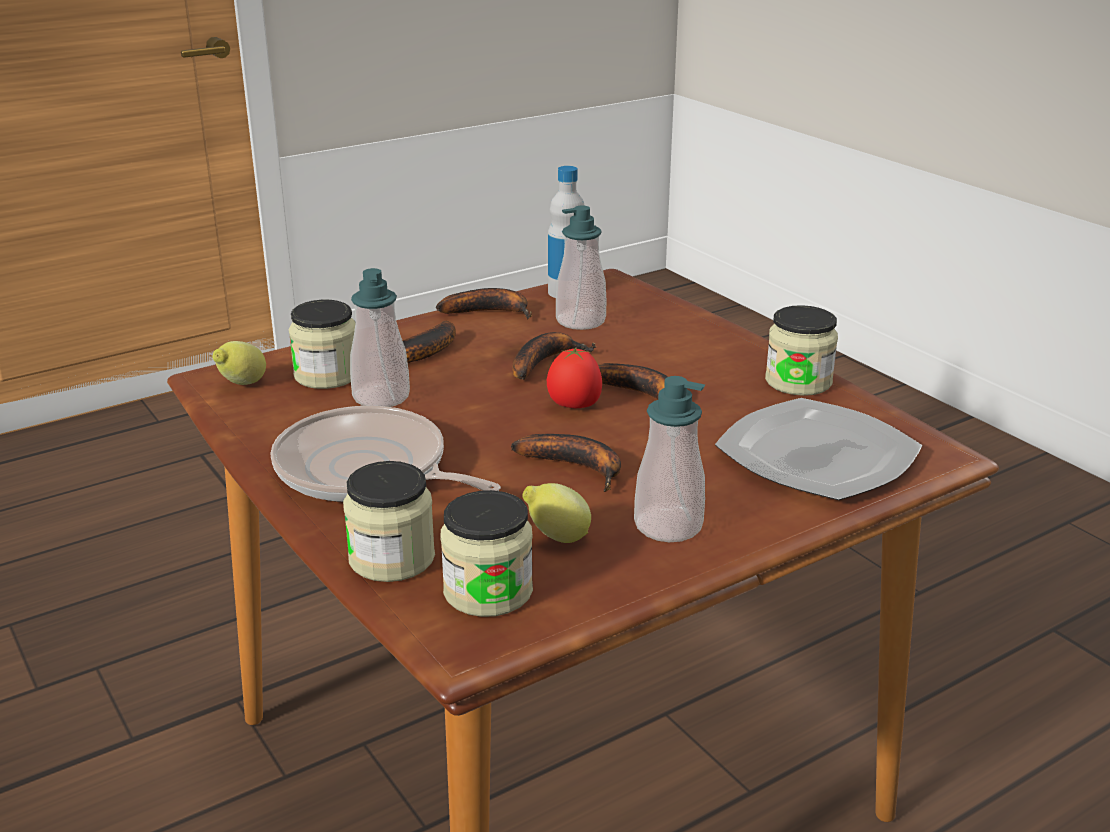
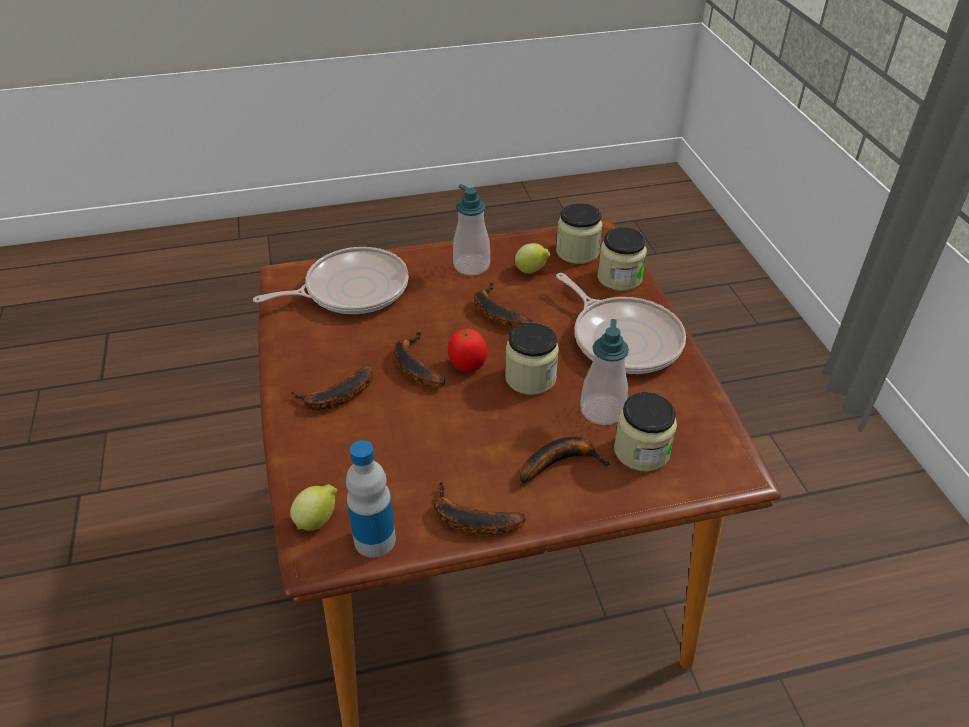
camera: 160 degrees left, 15 degrees up
(241, 385) = (713, 455): lemon -> lemon (317, 520)
(544, 362) = (460, 423): banana -> banana (336, 397)
(580, 321) = (395, 478): soap dispenser -> none
(798, 381) = (296, 352): jar -> jar (530, 378)
(819, 455) = (351, 290): plate -> frying pan

